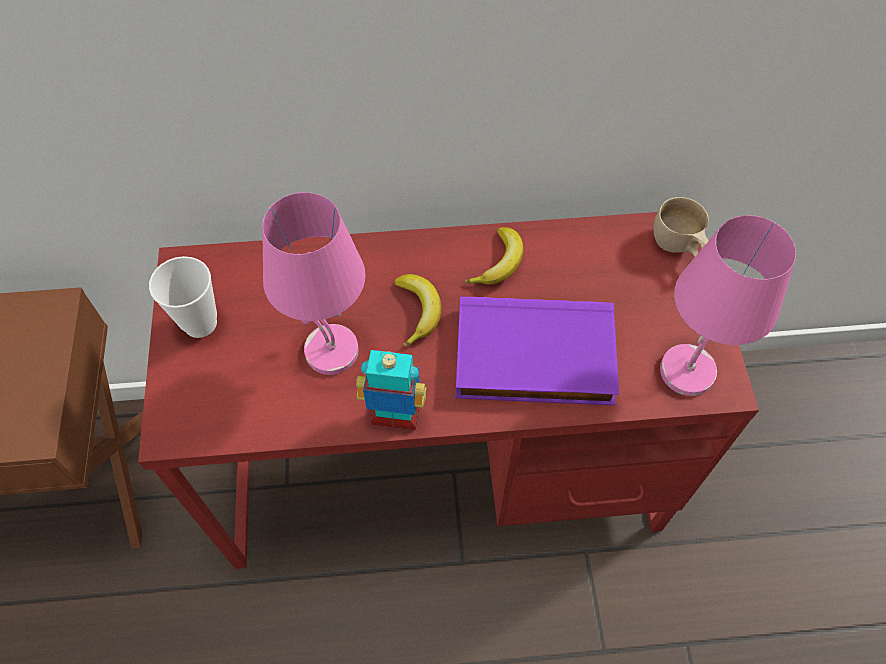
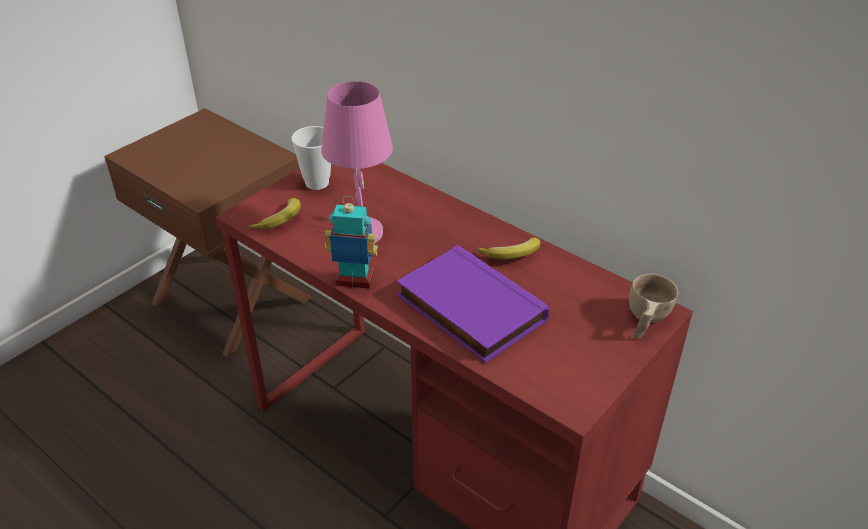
camera: 45 degrees right, 20 degrees down
(395, 415) = (355, 280): toy robot -> toy robot turned 45 degrees counterclockwise
(418, 311) = (433, 246): banana -> banana (281, 220)
(687, 369) = (561, 381): pink table lamp -> none

